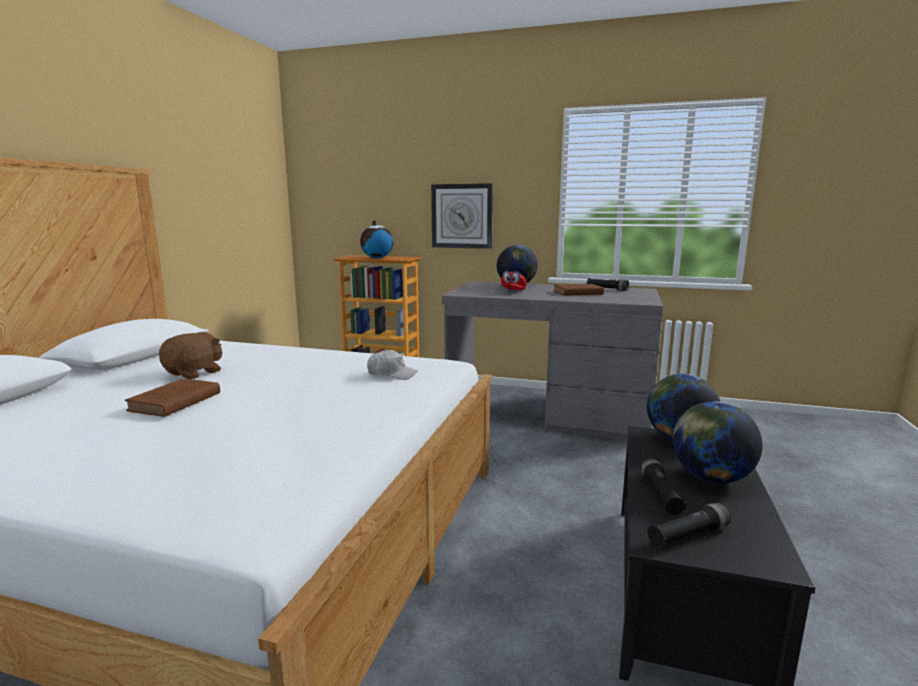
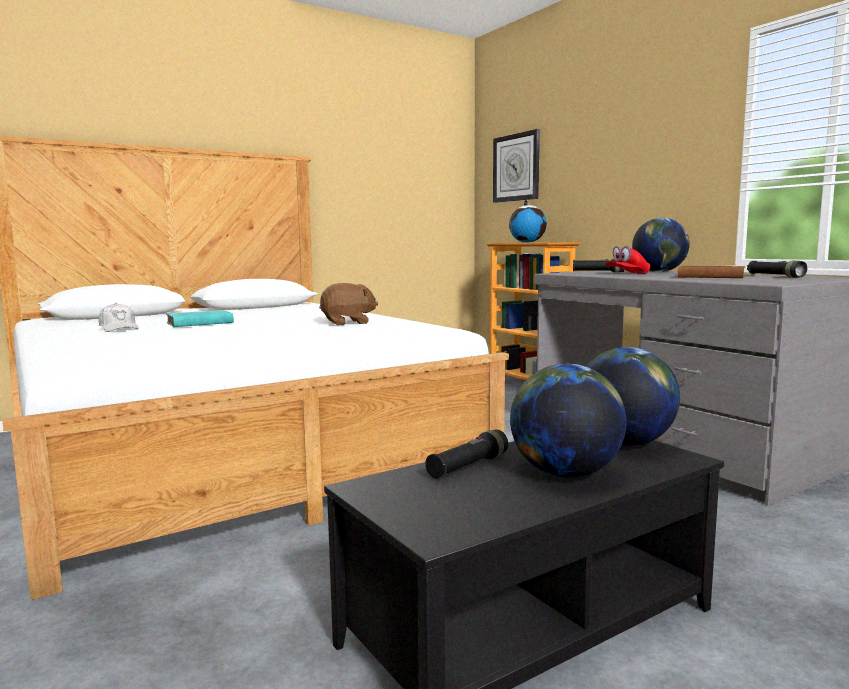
camera: 40 degrees right, 5 degrees down
(173, 403) = (198, 323): brown book -> turquoise book
(195, 373) = (257, 315): brown plush toy -> brown plush toy (348, 323)
(392, 374) = (375, 328): white cap -> white cap (119, 328)
(462, 216) = (626, 190): wall clock -> wall clock (516, 167)
(688, 536) = (408, 493): black flashlight -> black flashlight (598, 272)

